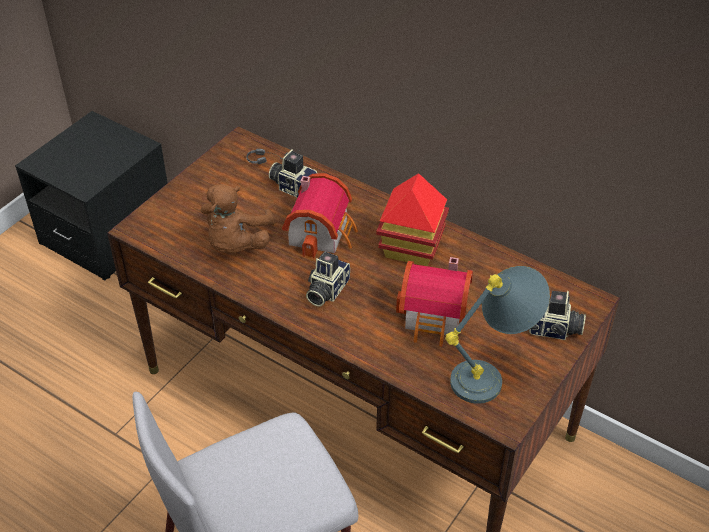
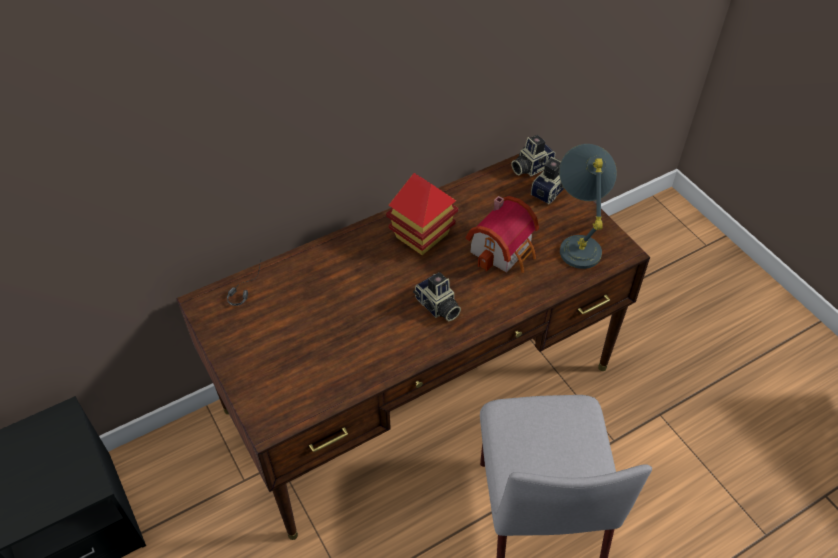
camera: 65 degrees left, 5 degrees up
(236, 244) = (343, 351): brown plush toy -> none
(294, 186) = (294, 284): camera -> camera (530, 167)
(322, 232) = (367, 285): toy house -> none

